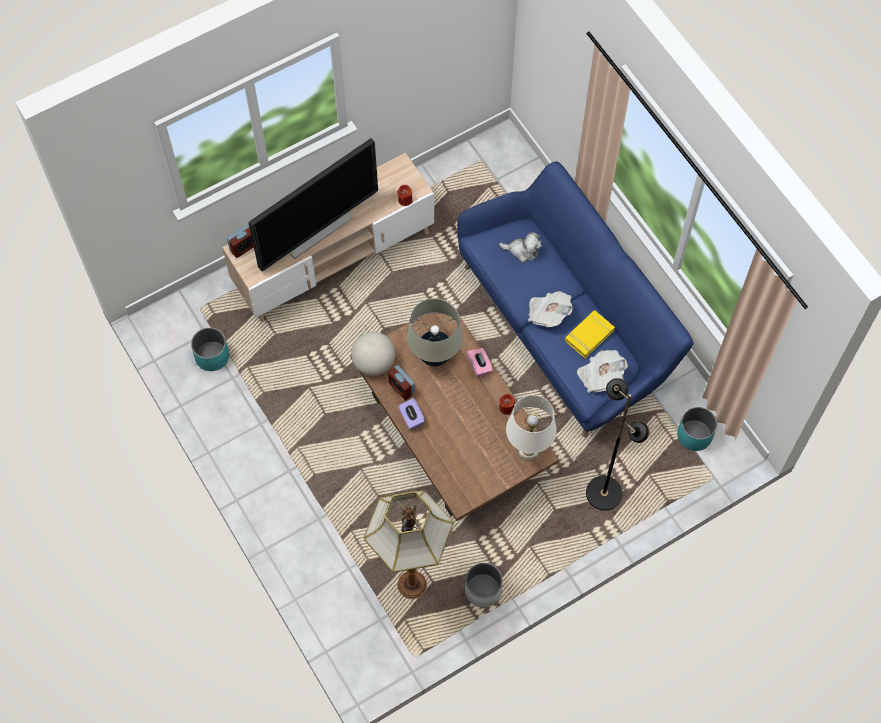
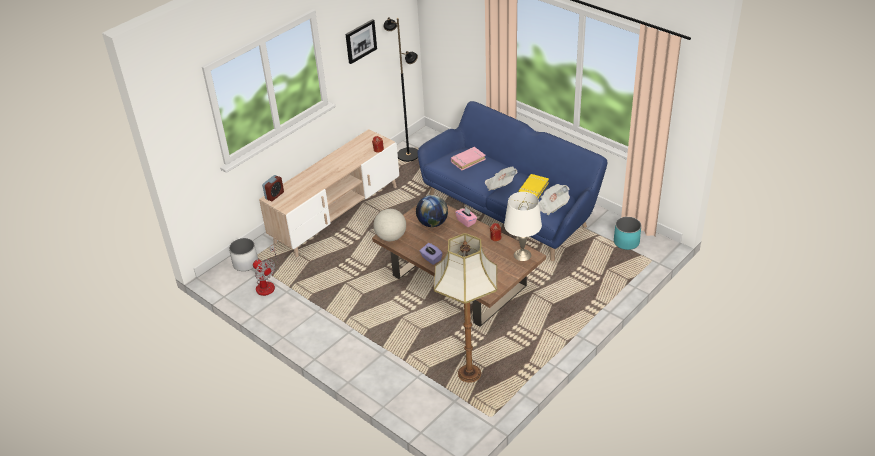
camera: 15 degrees left, 25 degrees down
(212, 356) = (267, 284): turquoise planter -> fan
(317, 230) = (323, 176): television -> none
(401, 388) = (416, 245): alarm clock -> none
(411, 51) = (360, 41): none -> picture
(435, 355) = (432, 223): beige table lamp -> globe
(483, 590) = (523, 362): white planter -> white planter (245, 263)
(522, 250) = (468, 160): plush toy -> pink book
(604, 492) = (582, 286): black floor lamp -> black floor lamp (408, 155)

